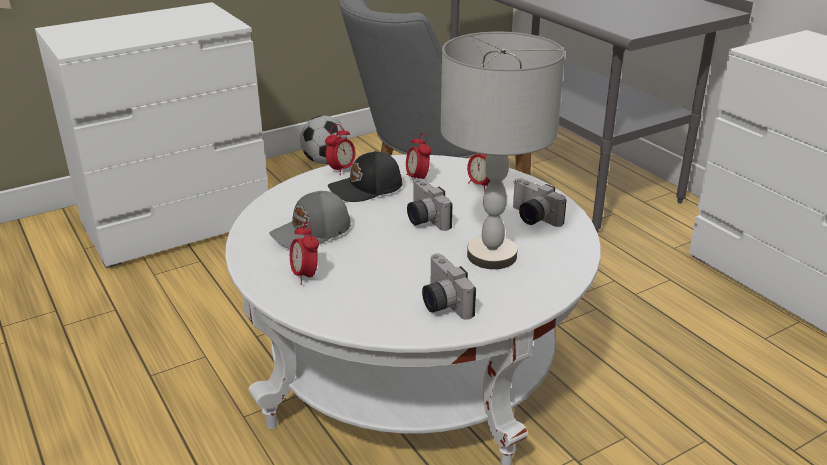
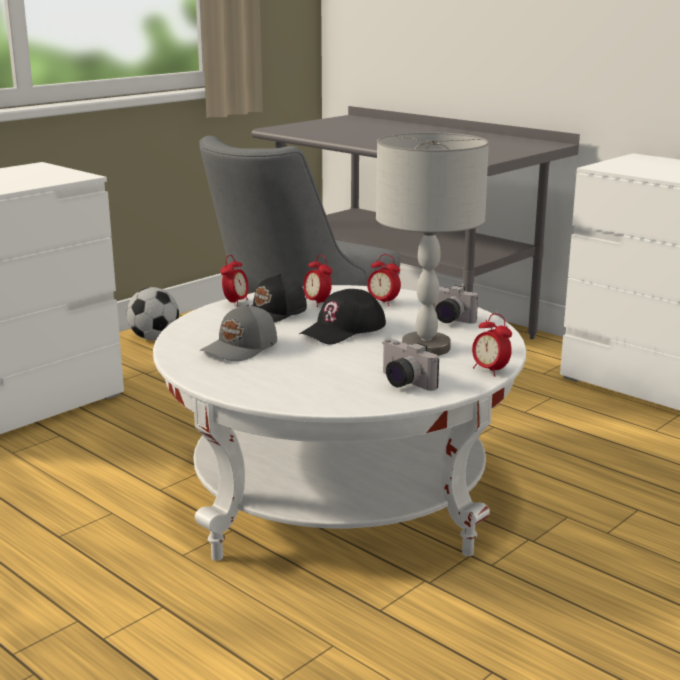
camera: 15 degrees left, 10 degrees down
(305, 276) = (257, 378): alarm clock -> alarm clock (490, 371)
(423, 219) = (343, 329): camera -> black cap

